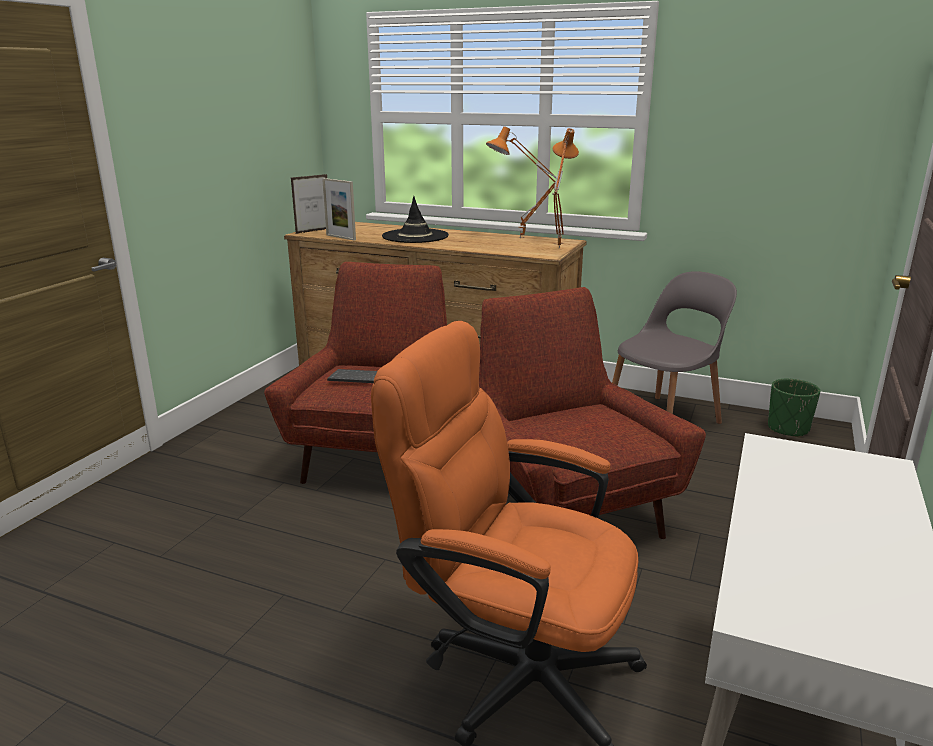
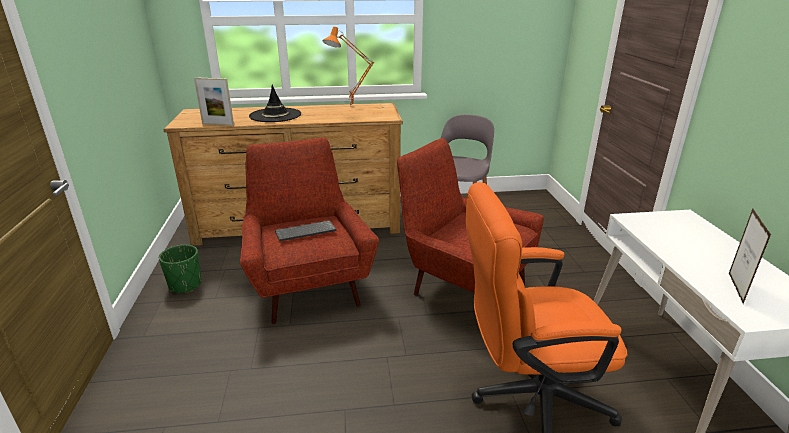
camera: 30 degrees left, 5 degrees up
(313, 231) = (184, 121): picture frame -> picture frame (735, 288)
(557, 248) = (386, 111): orange table lamp -> none
(788, 429) = (522, 200): green planter -> green planter (185, 285)

